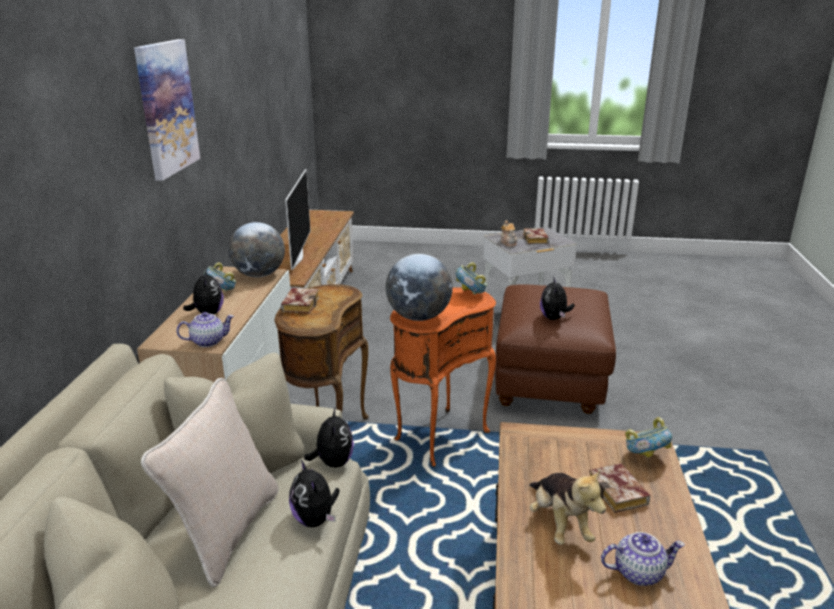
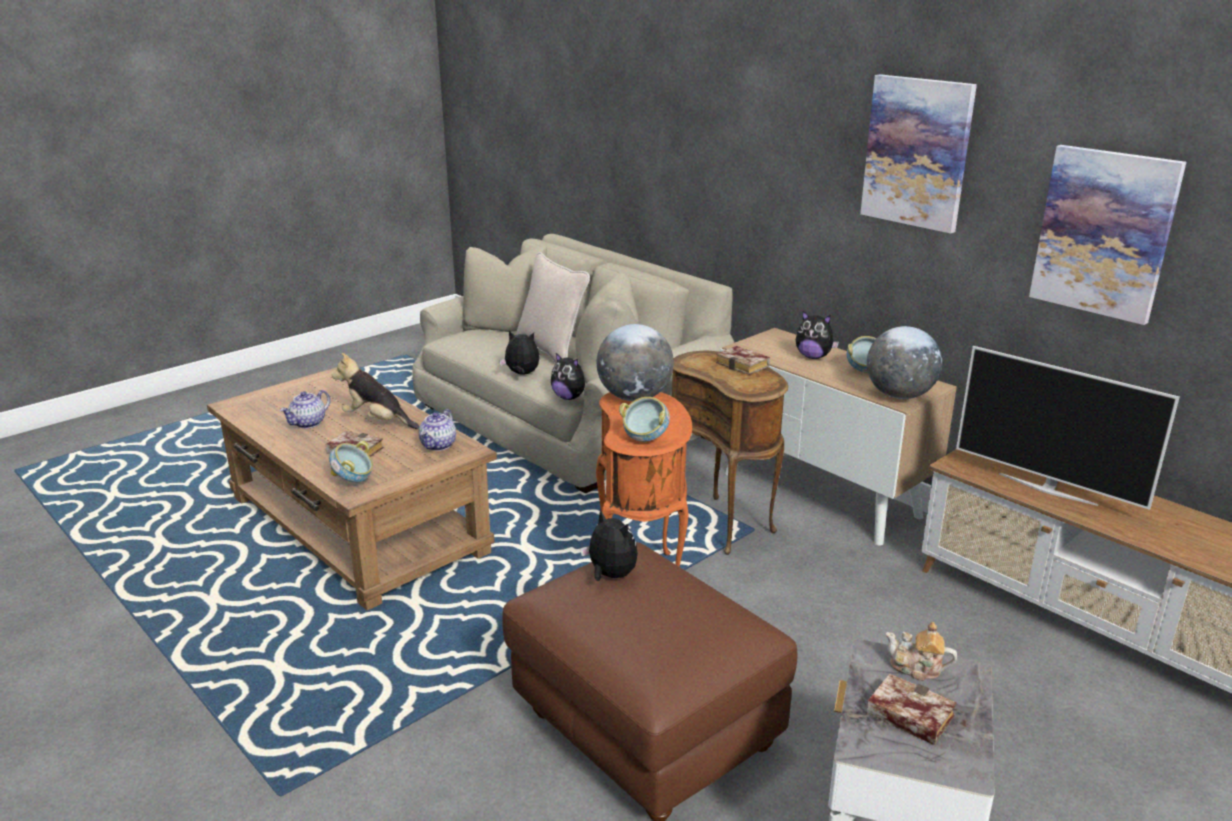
camera: 130 degrees right, 0 degrees up
(208, 341) = (751, 347): teapot -> teapot (438, 445)
(231, 116) = (1104, 233): none -> picture

